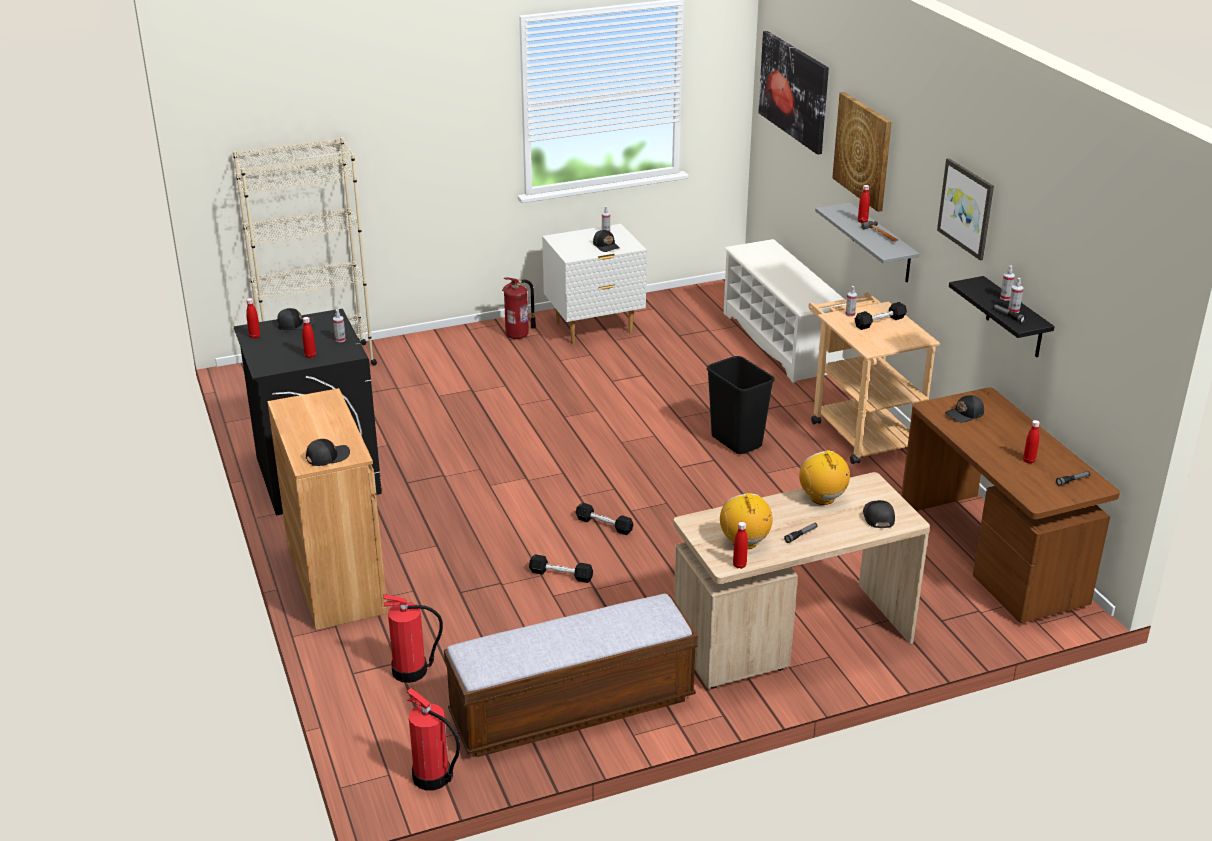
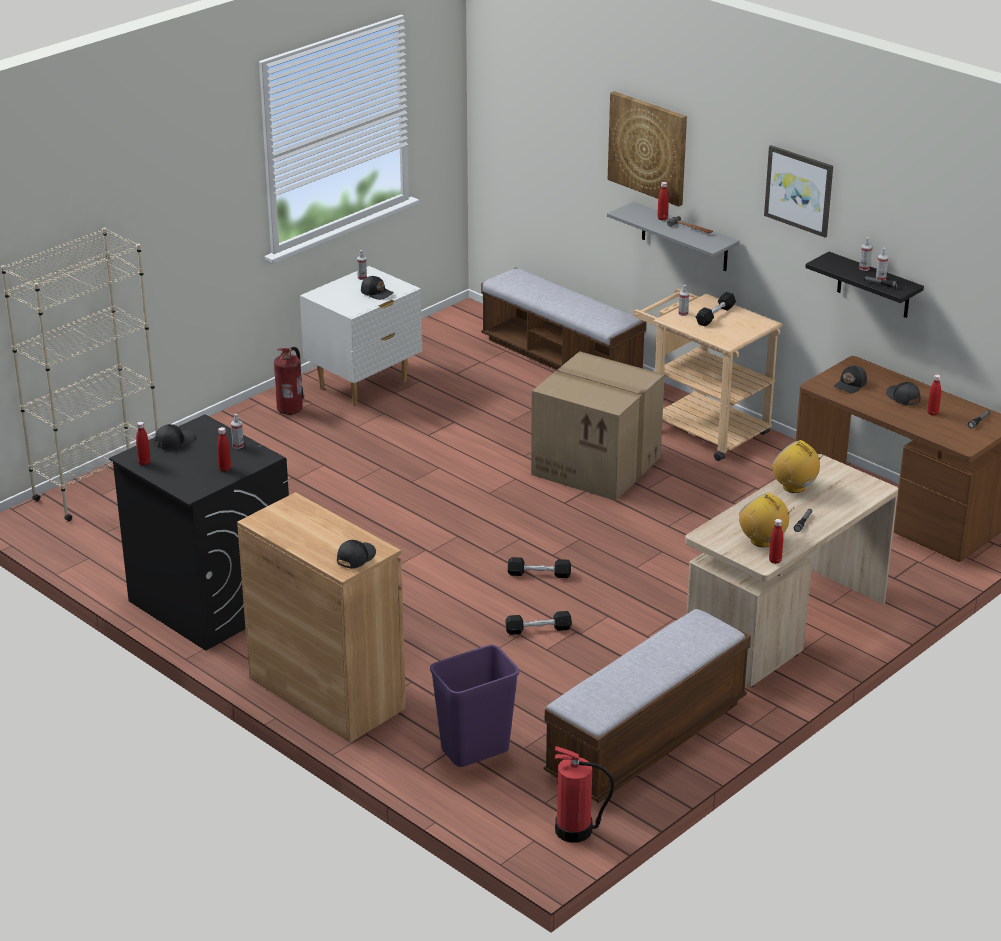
camera: 25 degrees left, 0 degrees up
(411, 671) = (475, 751): fire extinguisher -> purple trash can
(737, 442) = (598, 466): black trash can -> cardboard box
(781, 342) = (561, 358): white shoe rack -> bench
(794, 91) = (535, 95): picture -> none
(877, 517) = (852, 492): black cap -> black cap (902, 398)

